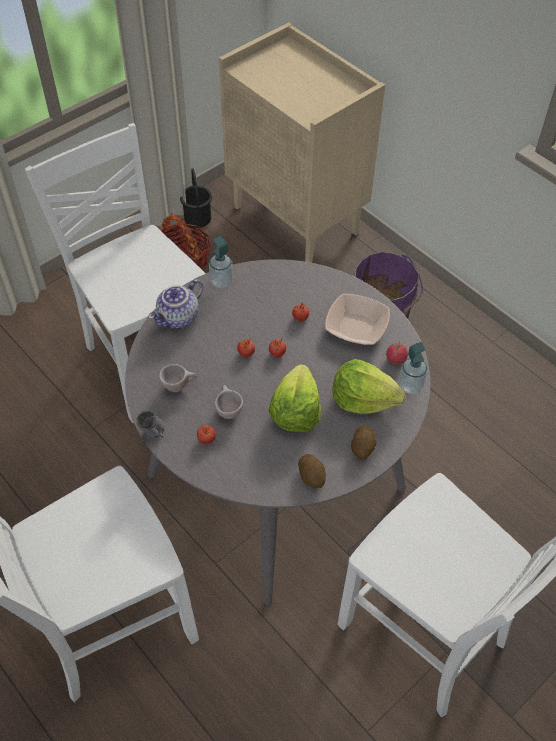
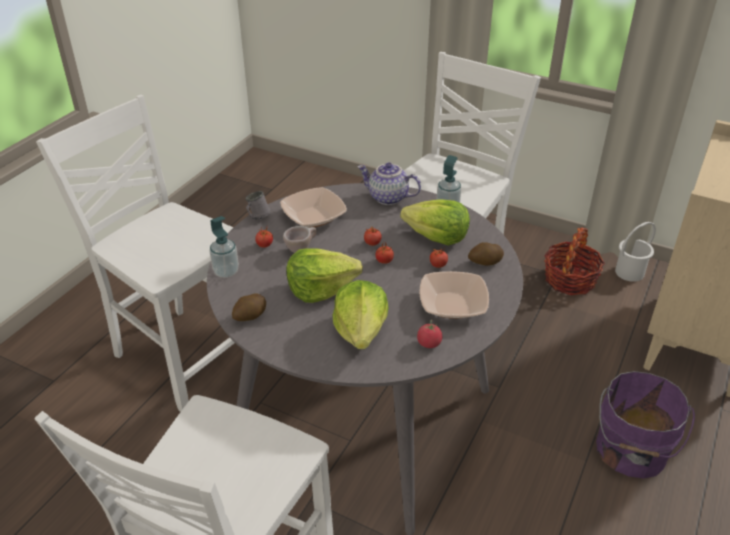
camera: 70 degrees right, 15 degrees down
(179, 386) = (313, 217): beige cup -> bowl
(197, 218) = (629, 272): black bucket -> white bucket
(260, 304) = (437, 237): none -> lettuce
(362, 448) = (298, 343): potato -> potato (484, 263)
(410, 386) = (399, 362): soap dispenser -> soap dispenser (226, 272)

